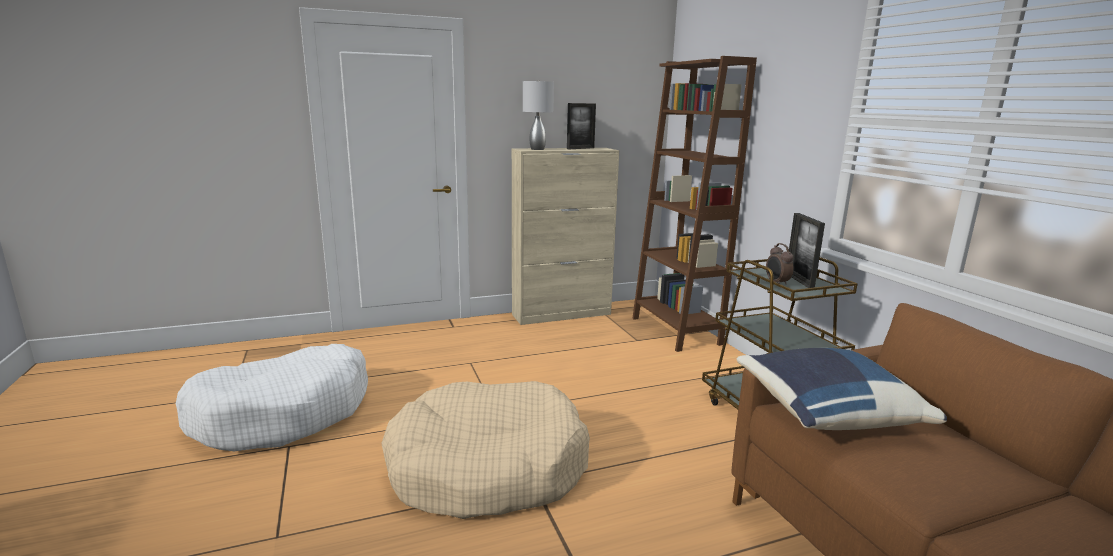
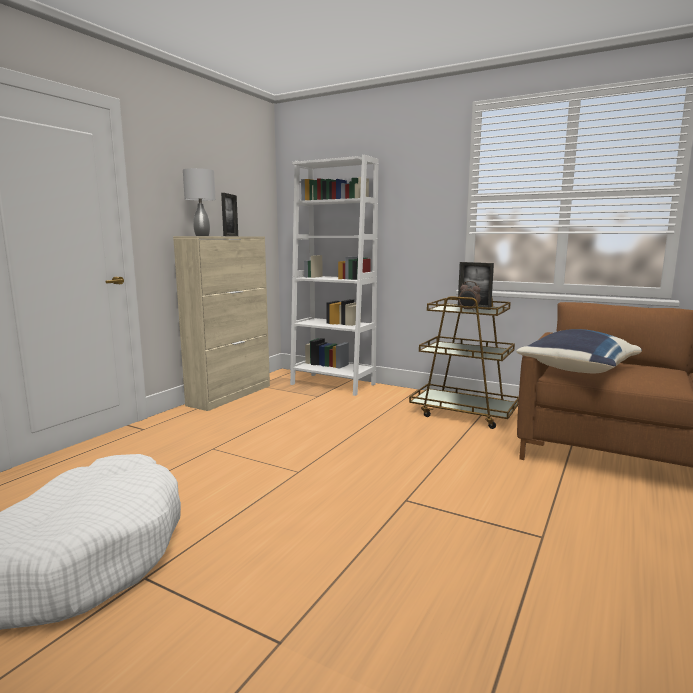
camera: 40 degrees left, 5 degrees down
(487, 468) = (360, 506): beige dog bed -> none
(675, 331) = (333, 384): brown bookcase -> white bookcase

